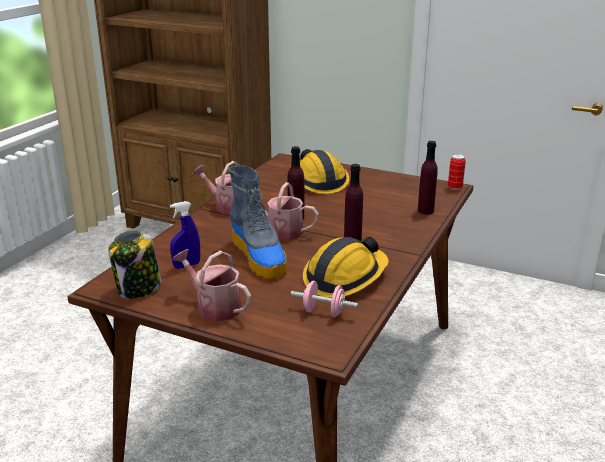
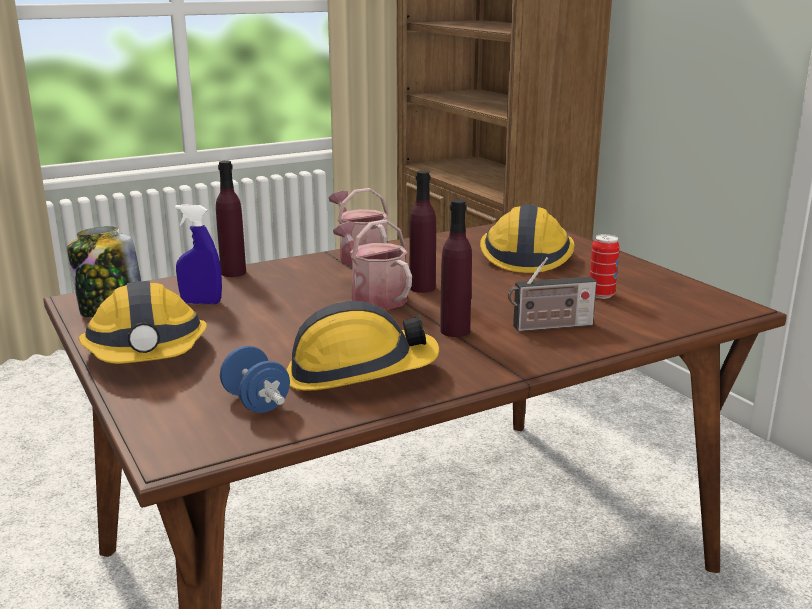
camera: 35 degrees right, 5 degrees down
(214, 307) = (147, 352): watering can -> hard hat
(259, 257) = (296, 317): boot -> none
(323, 312) = (256, 402): pink dumbbell -> blue dumbbell
(391, 222) = (549, 326): none -> radio
(425, 211) = (634, 326): purple bottle -> purple bottle (233, 272)
(455, 187) = (740, 309): can -> can (601, 295)

